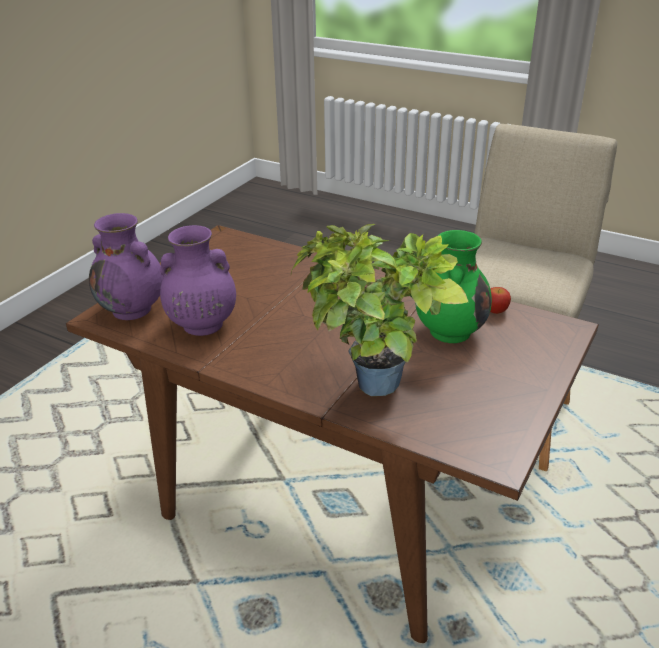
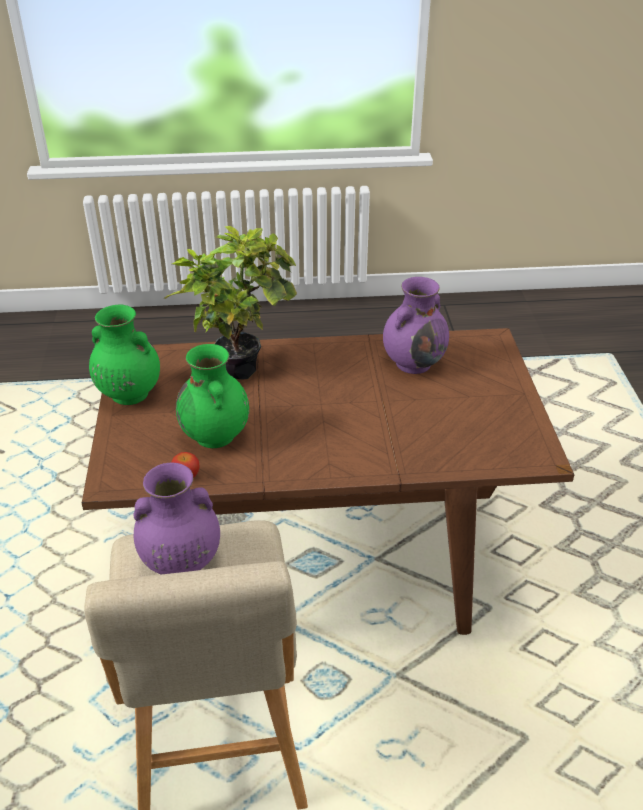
camera: 145 degrees right, 5 degrees up
(133, 310) = (481, 353): purple vase -> purple vase (180, 562)
(519, 406) = (128, 393): none -> green vase

